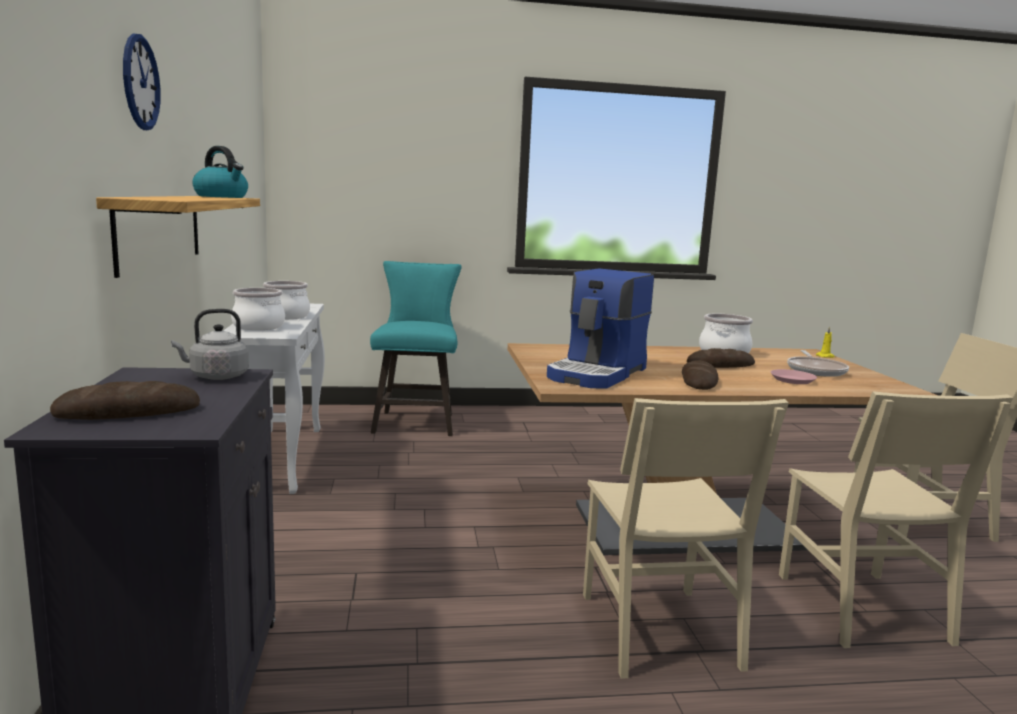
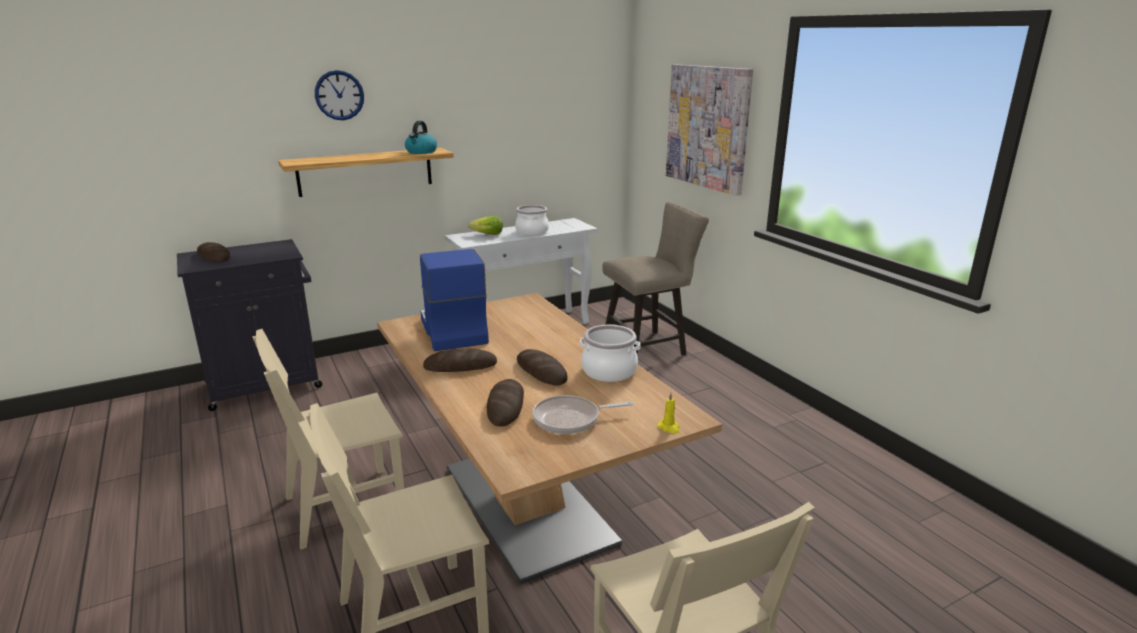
camera: 70 degrees right, 10 degrees up
(216, 376) = (279, 253): grey kettle -> none
(259, 326) = (487, 234): cooking pot -> lettuce
(415, 421) = (649, 346): turquoise stool -> beige stool
(421, 178) = (708, 127): none -> picture
(598, 374) = (451, 330): coffee machine -> coffee machine turned 60 degrees clockwise
(793, 380) = (505, 406): pink plate -> bread

